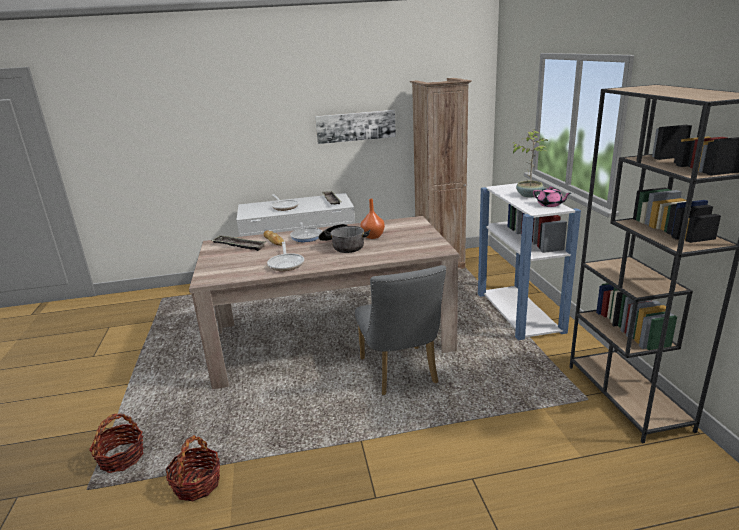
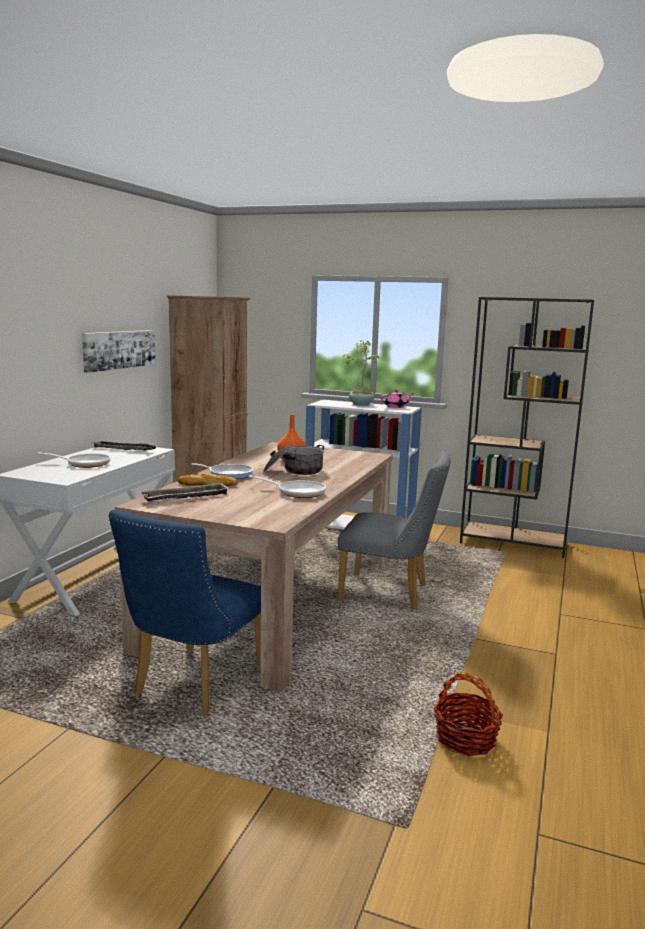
camera: 60 degrees left, 10 degrees down
(121, 457) = (360, 788): basket -> none
(202, 360) = (192, 685): none -> blue chair

